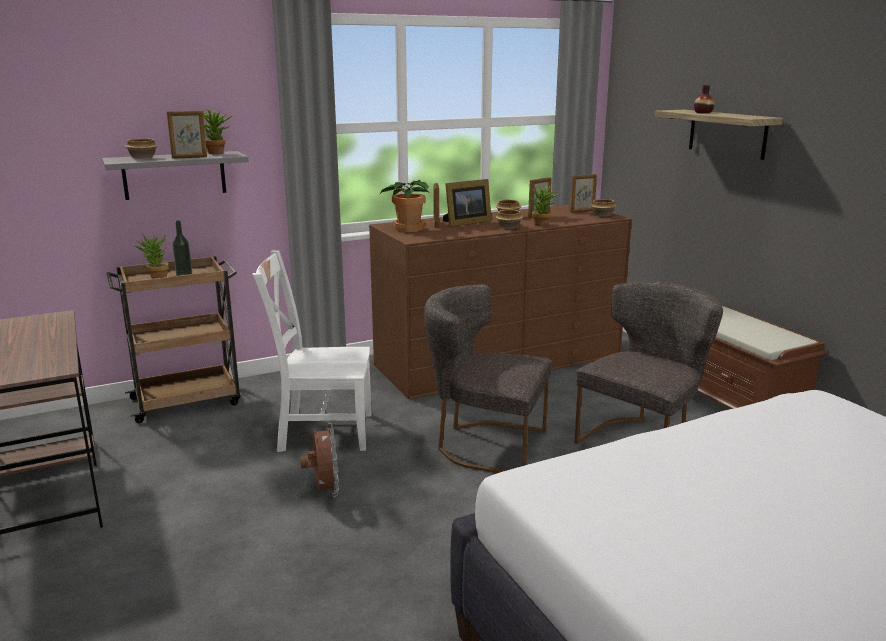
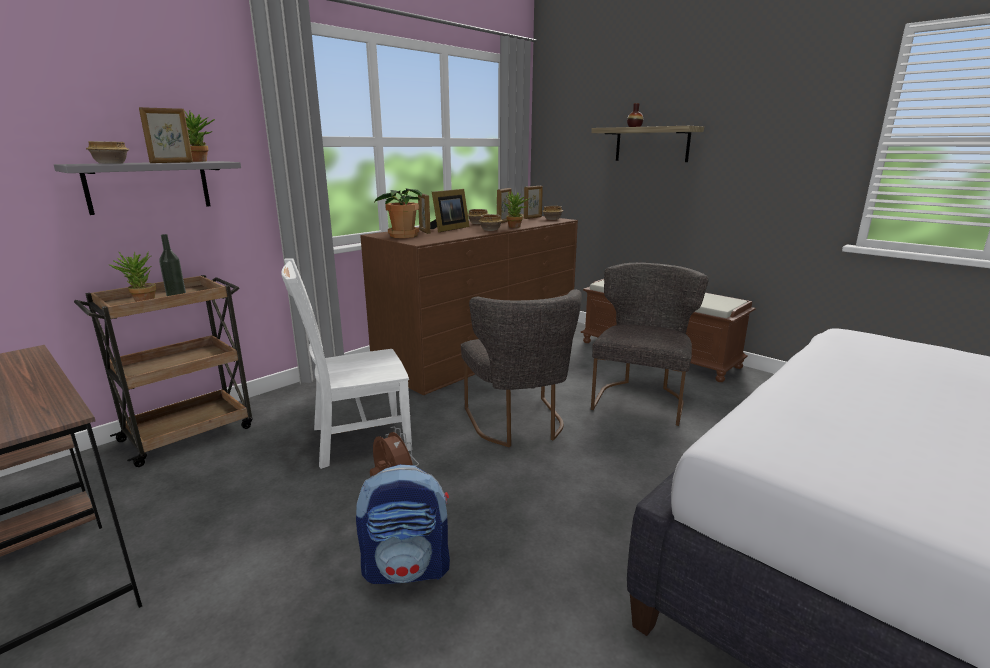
camera: 20 degrees left, 0 degrees up
(302, 547) = (407, 568): none -> backpack
(485, 445) = (518, 424): grey chair -> grey chair turned 105 degrees counterclockwise

